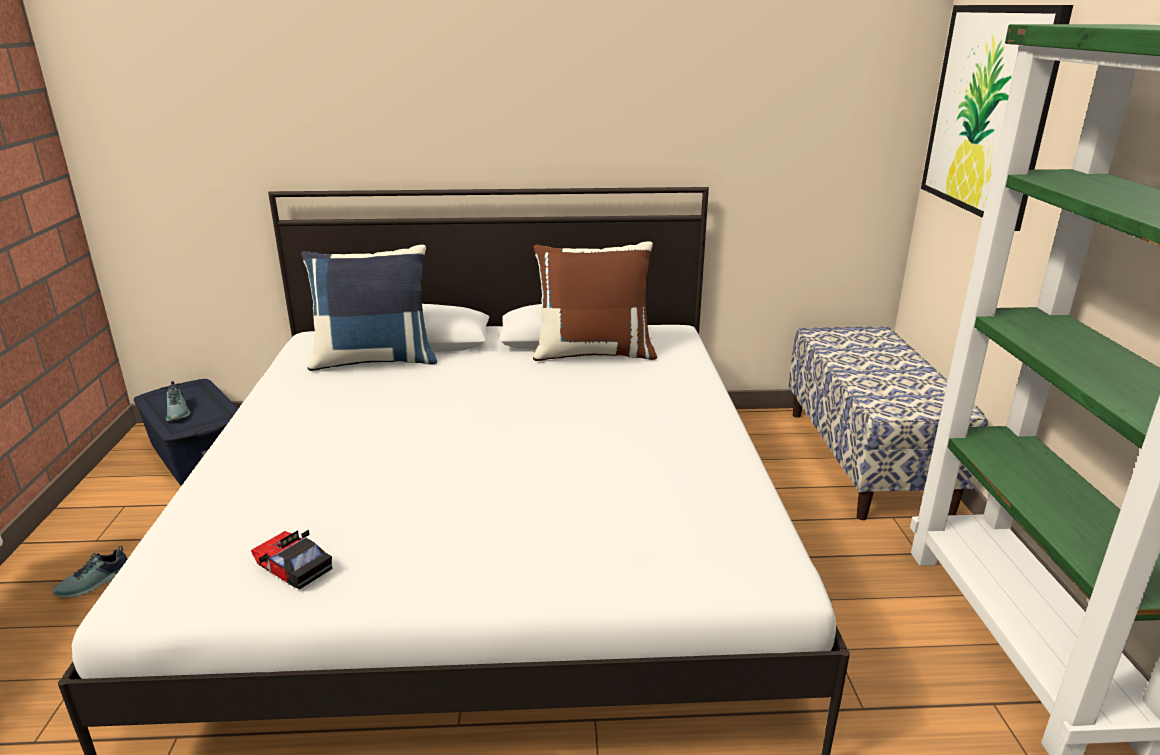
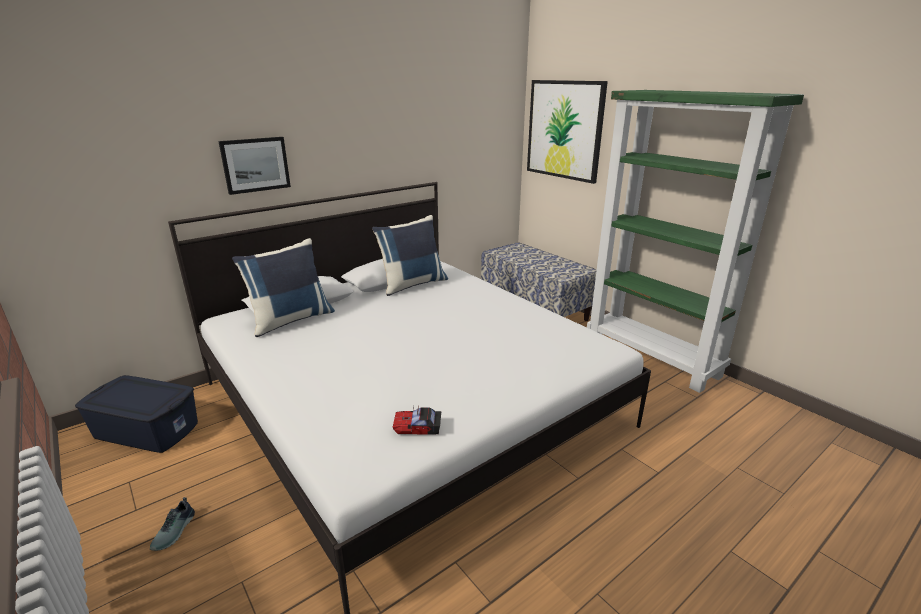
camera: 35 degrees left, 0 degrees up
(179, 411) = (133, 401): shoe -> none
(393, 126) = (255, 165): none -> picture
(594, 353) = (412, 284): brown pillow -> blue pillow

